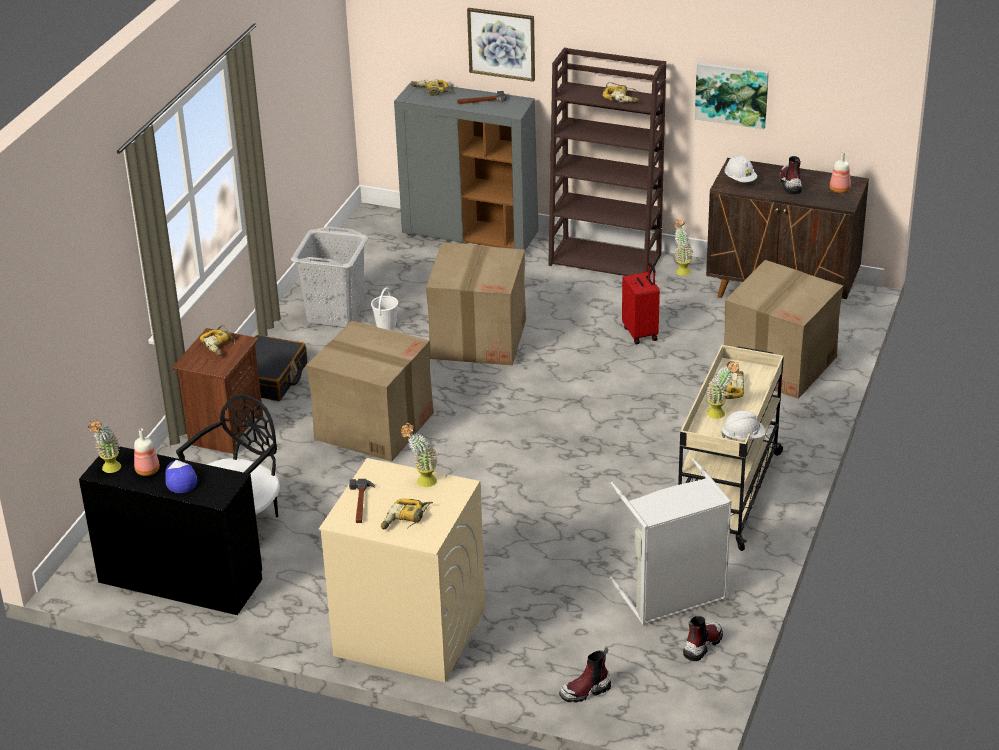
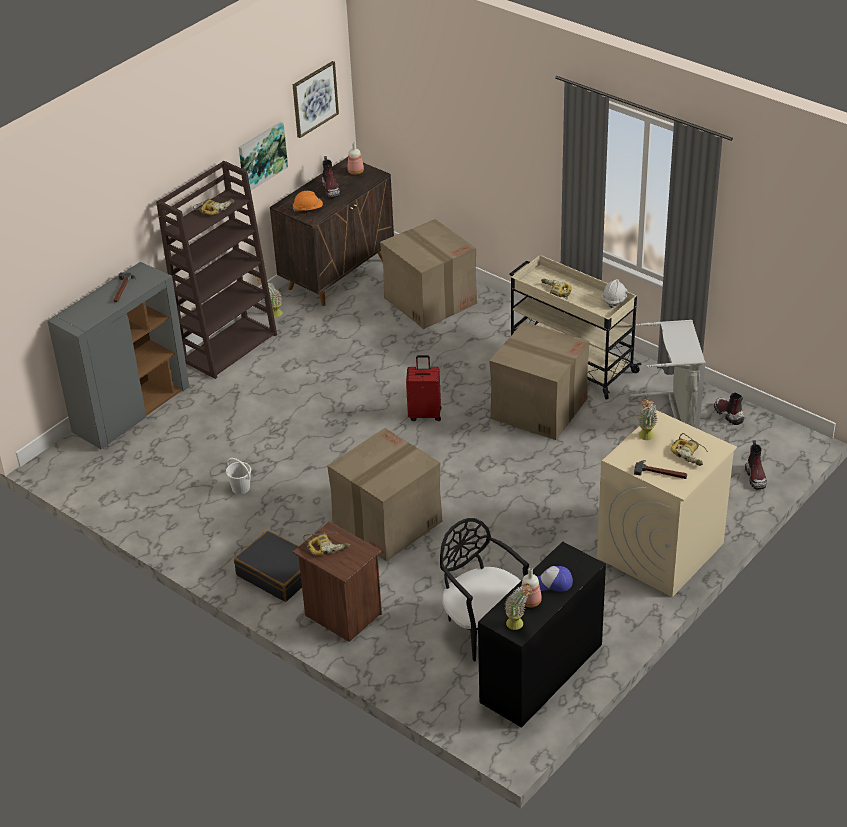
camera: 70 degrees left, 5 degrees up
(336, 314) = (202, 515): grey laundry basket -> none
(431, 91) = (79, 313): power drill -> none
(478, 338) = (297, 439): cardboard box -> cardboard box (538, 408)
(501, 43) = (106, 234): picture -> picture (314, 99)
(641, 333) = (347, 354): red suitcase -> red suitcase (425, 414)
(720, 414) = (583, 302): potted plant -> none
(740, 179) = (308, 209): white hard hat -> orange hard hat
(790, 184) = (331, 189): boot -> boot turned 120 degrees counterclockwise

